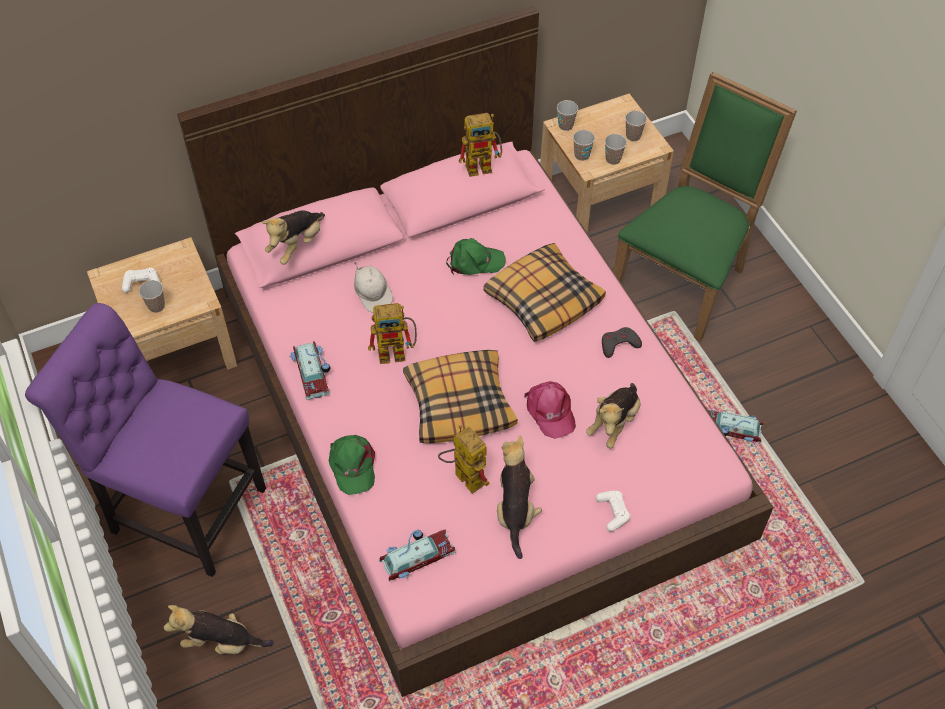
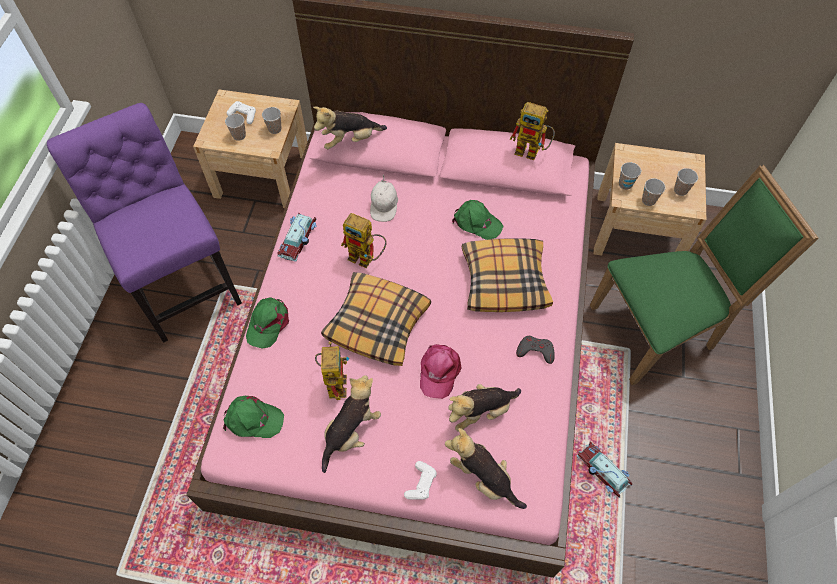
camera: 35 degrees right, 5 degrees up
(221, 642) = (133, 390): plush toy -> plush toy (483, 477)
(416, 556) = (253, 419): toy car -> green cap
(565, 126) = (630, 155): cup -> cup (275, 129)

